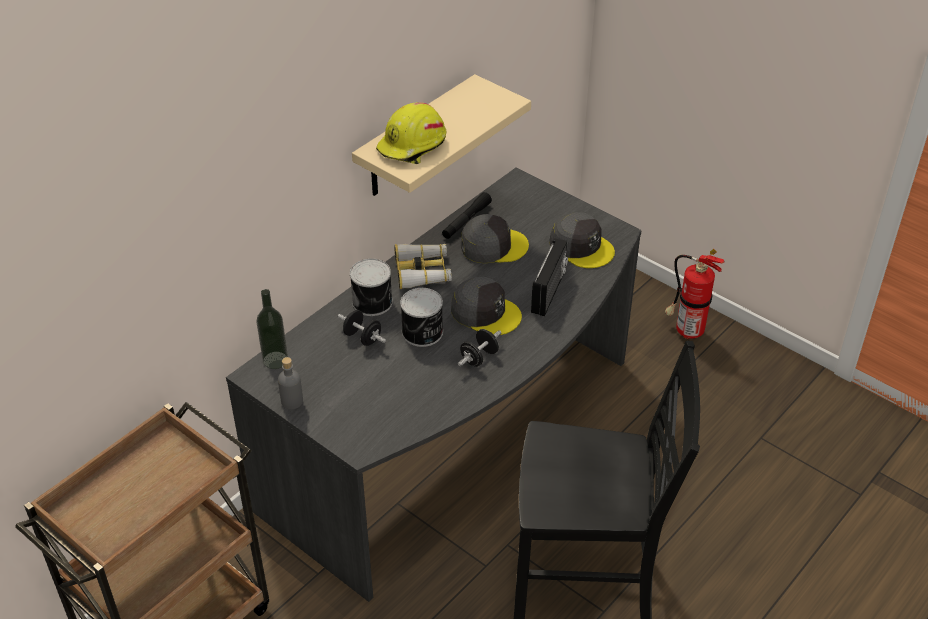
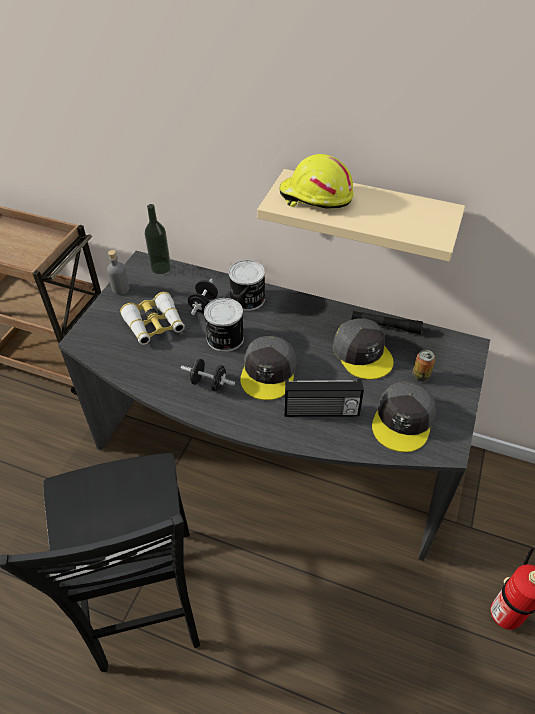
camera: 70 degrees right, 5 degrees up
(422, 271) = (301, 317): binoculars -> binoculars (154, 325)
(537, 220) = (420, 376): none -> can

